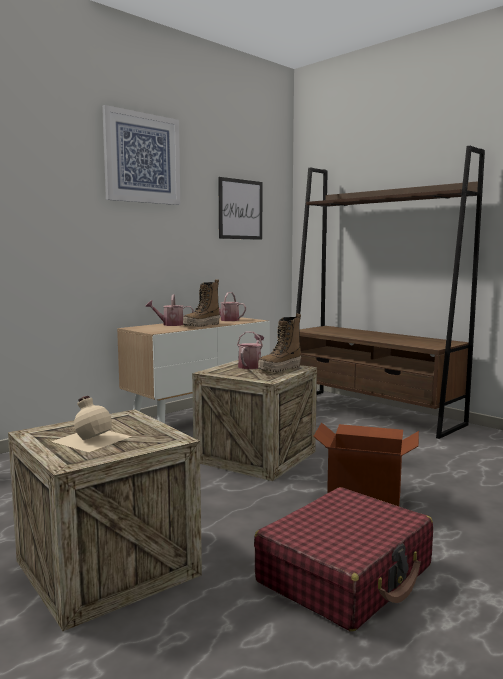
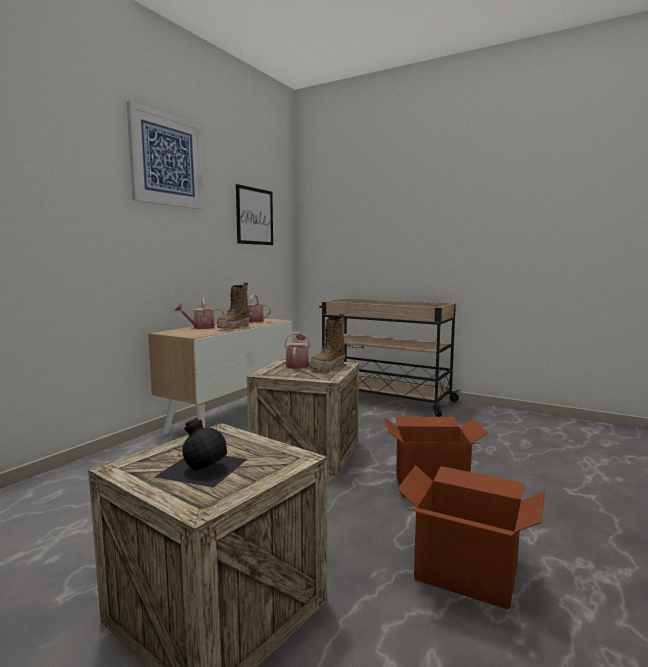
camera: 15 degrees left, 0 degrees up
(92, 438) = (202, 467): beige bottle -> black bottle
(346, 574) = (466, 573): red suitcase -> cardboard box
(372, 412) = (383, 398): brown bookcase -> beige cart

